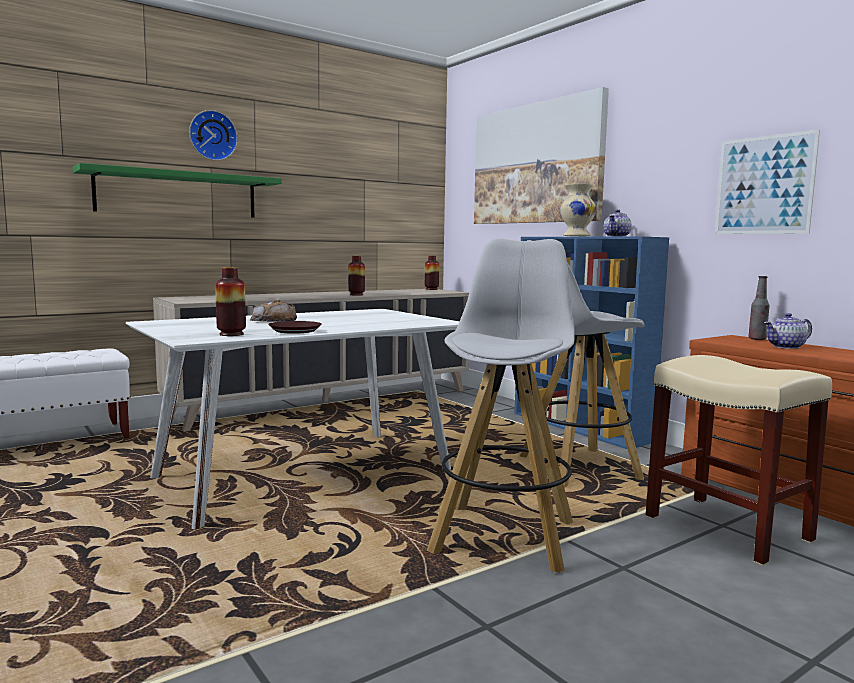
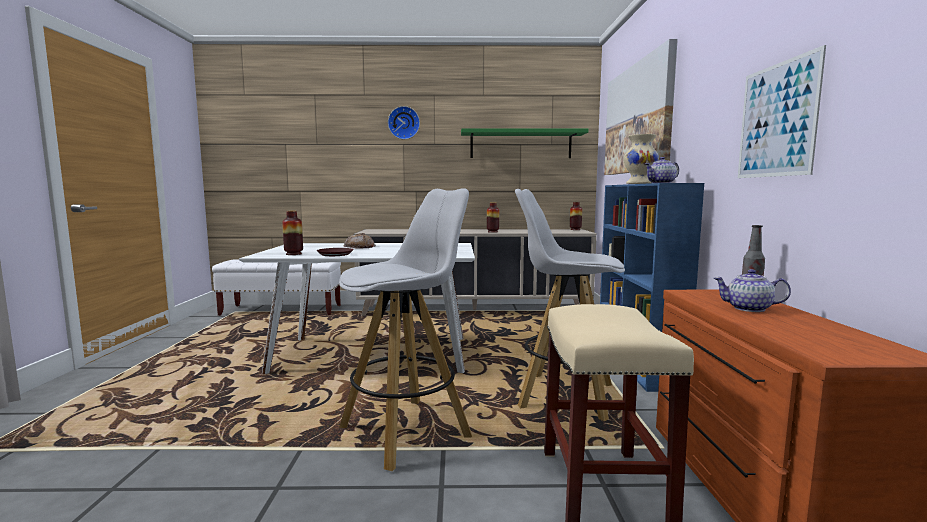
camera: 35 degrees right, 0 degrees up
(178, 194) = (381, 163): green shelf -> green shelf (520, 145)

